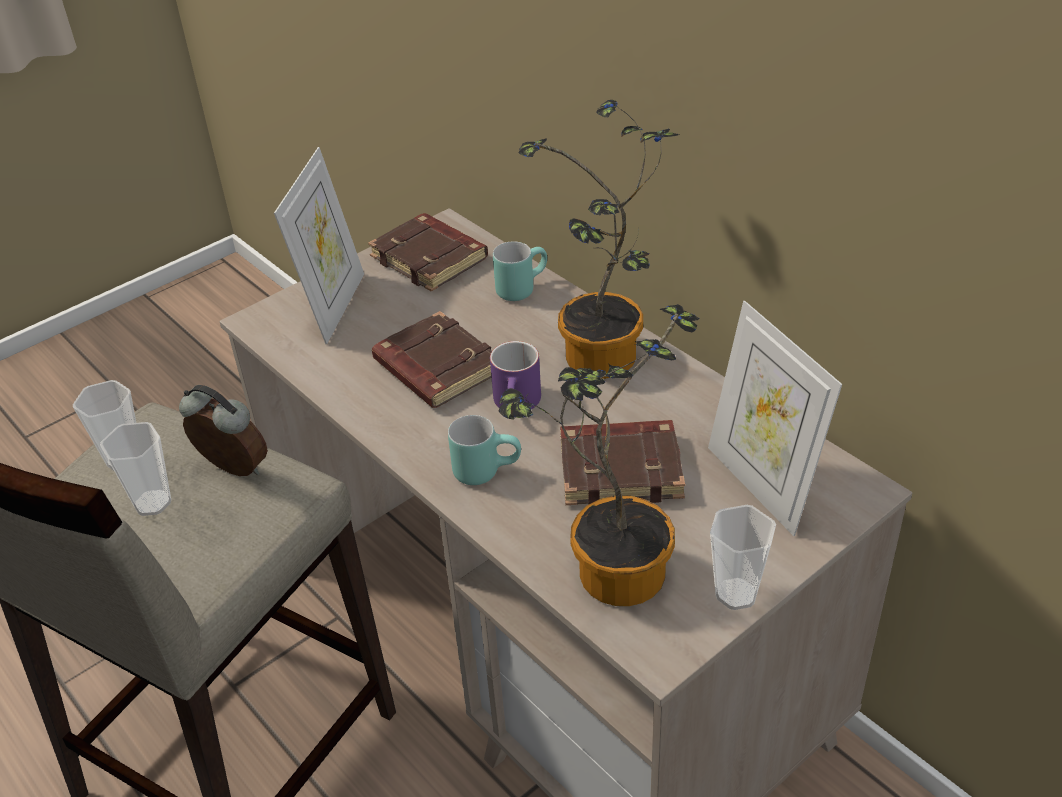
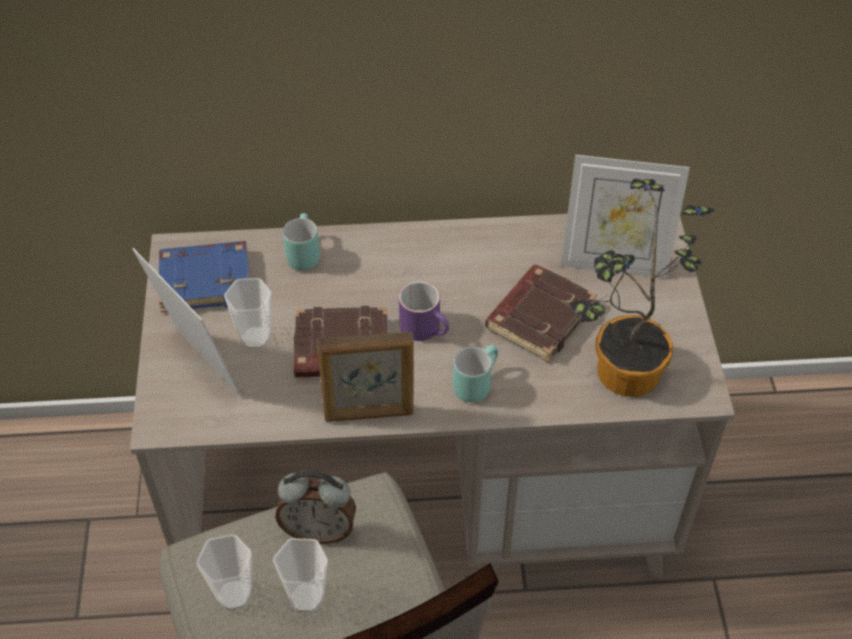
camera: 55 degrees left, 10 degrees up
(232, 470) = (319, 529): alarm clock -> alarm clock turned 150 degrees counterclockwise
(379, 424) = (369, 414): none -> picture frame
(431, 258) = (206, 280): brown book -> blue book
(603, 364) = (432, 263): potted plant -> none
(736, 594) = (688, 332): cup -> cup (255, 338)

